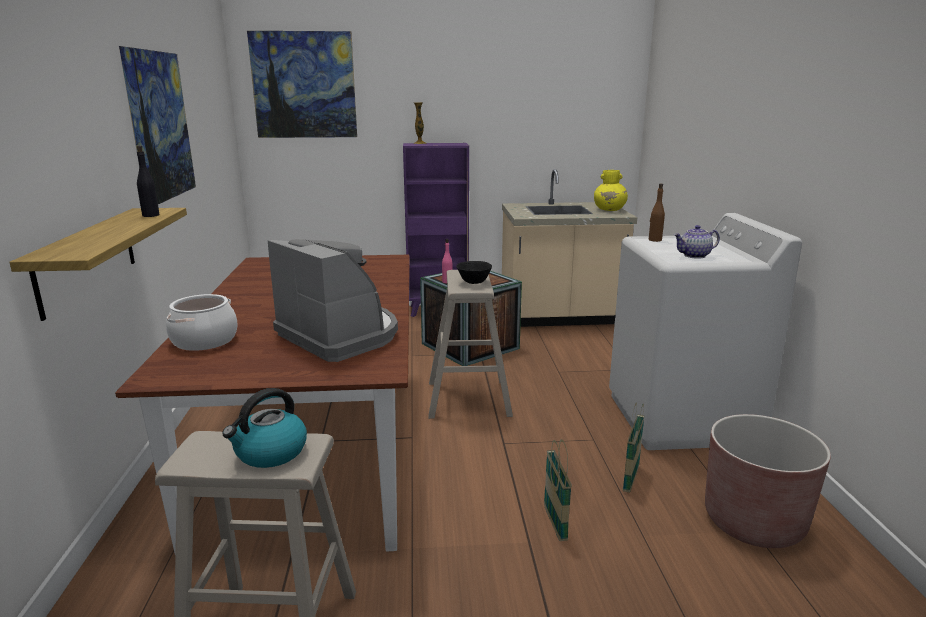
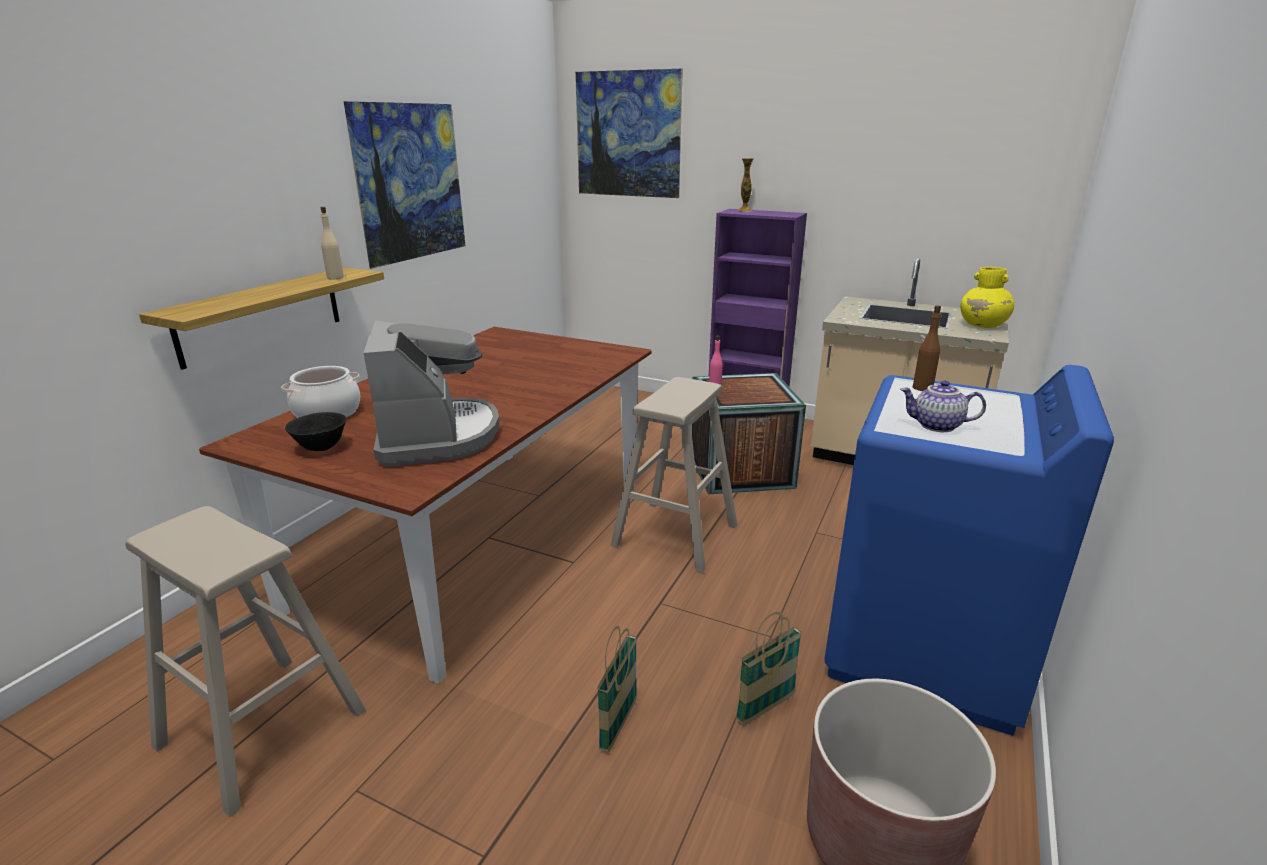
camera: 30 degrees right, 5 degrees up
(151, 215) = (335, 277): black bottle -> beige bottle
(270, 453) = (217, 549): kettle -> none
(473, 283) = (679, 399): black bowl -> black bowl (320, 448)
(681, 418) = (924, 650): white washing machine -> blue washing machine

